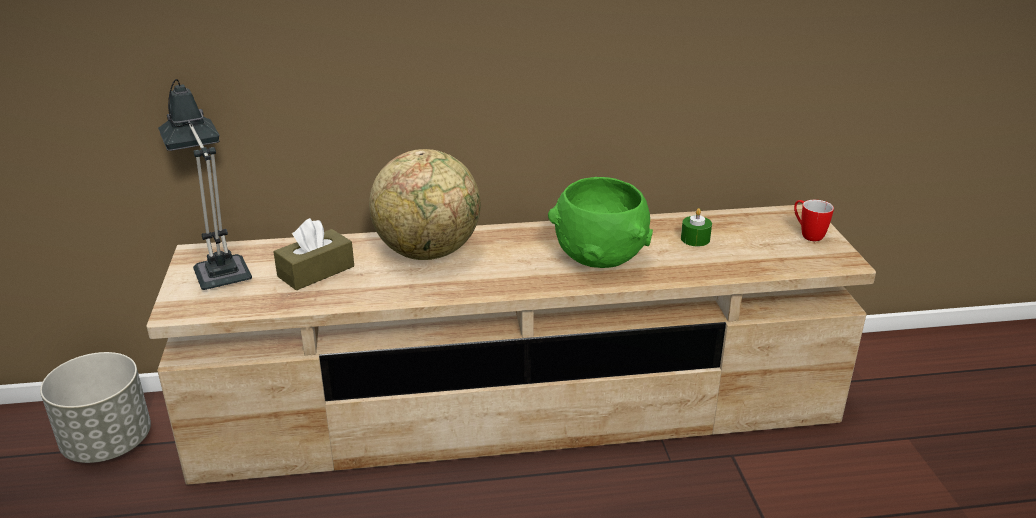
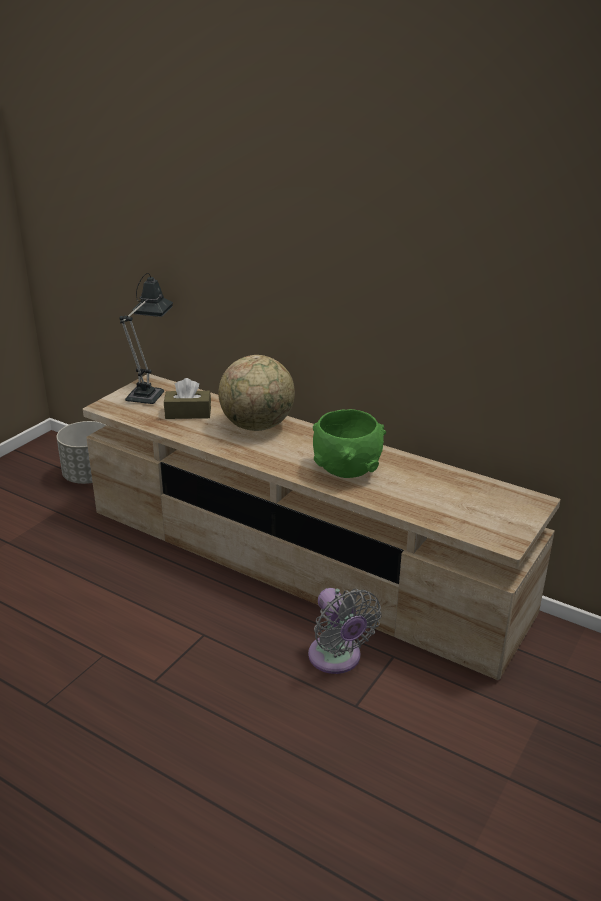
camera: 40 degrees right, 0 degrees up
(690, 491) = (337, 659): none -> grey fan
(695, 239) = (427, 485): green candle -> none
(807, 234) = (514, 515): mug -> none

